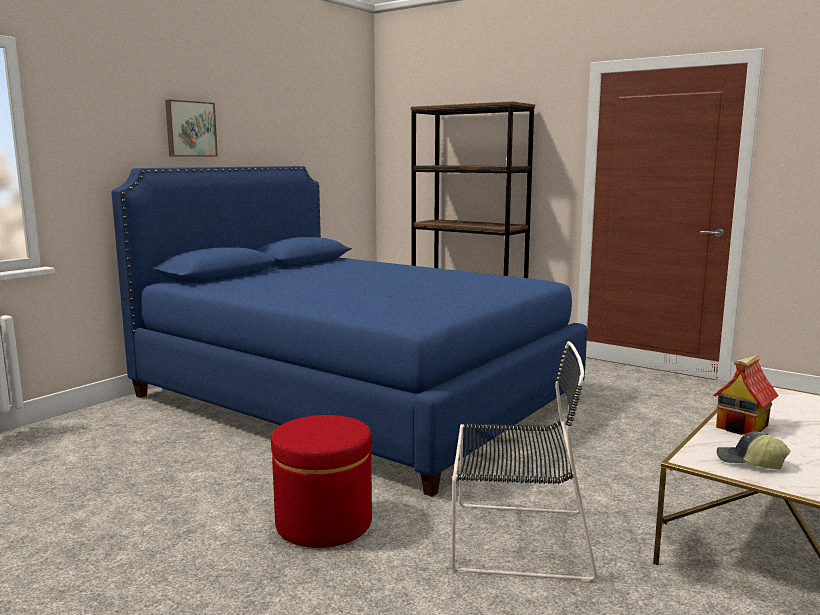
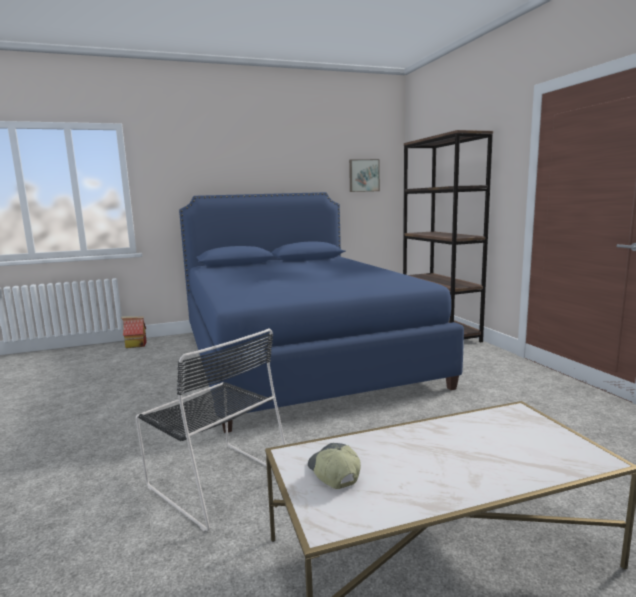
camera: 35 degrees right, 0 degrees up
(190, 129) = (238, 170): picture -> picture (363, 175)
(324, 523) = (143, 430): red ottoman -> none
(742, 427) = (408, 441): toy house -> toy house (135, 345)

